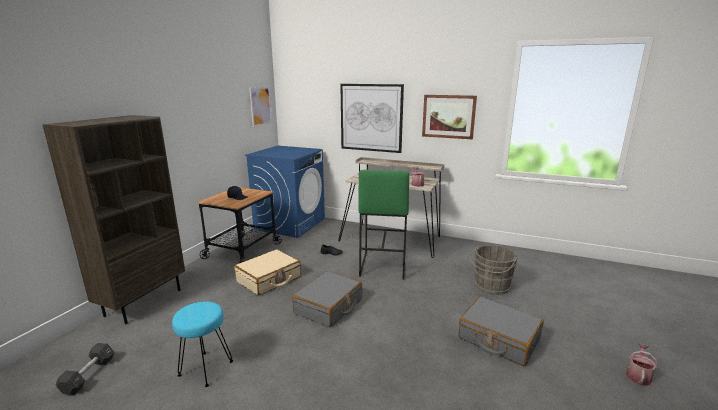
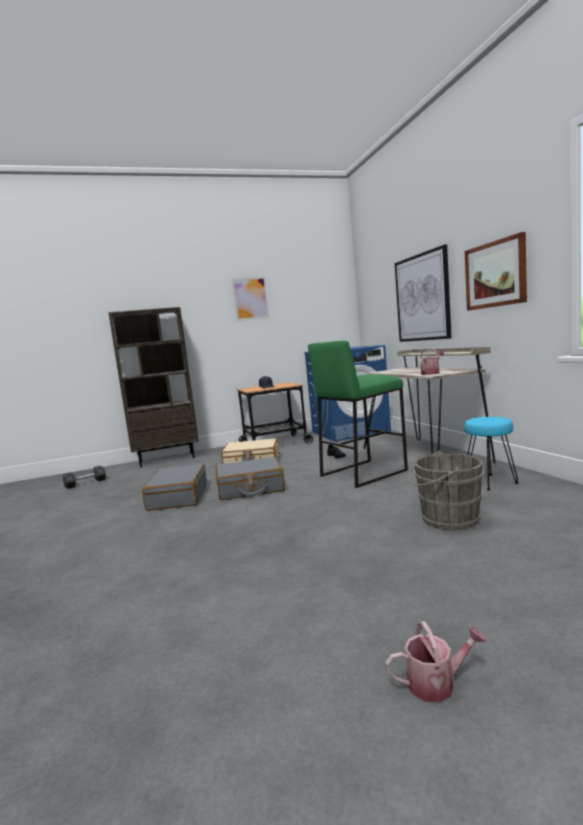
camera: 50 degrees right, 10 degrees down
(206, 369) = (121, 497): turquoise stool -> turquoise stool (490, 482)
(260, 106) = (331, 304): picture -> picture (250, 298)
(498, 339) = (333, 560): grey suitcase -> grey suitcase (177, 497)

